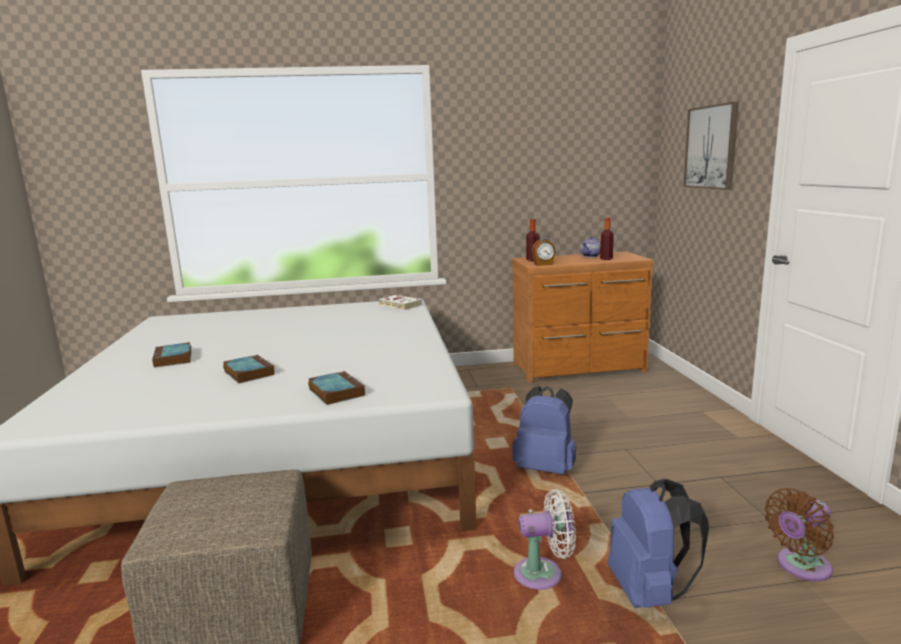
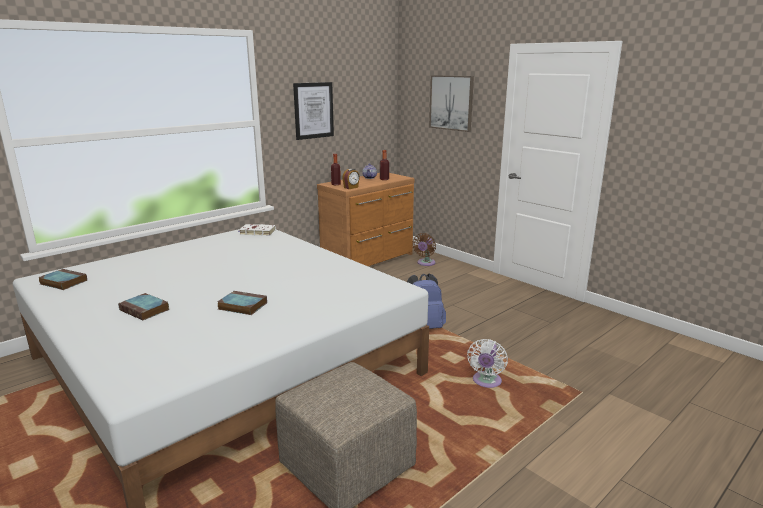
camera: 35 degrees left, 5 degrees up
(335, 392) = (337, 304): book -> book (62, 282)
(513, 163) = (313, 110): none -> picture
(543, 574) = (486, 382): white fan -> white fan turned 150 degrees clockwise
(650, 592) = (539, 373): blue backpack -> none
(800, 567) = (581, 340): brown fan -> brown fan (425, 263)

